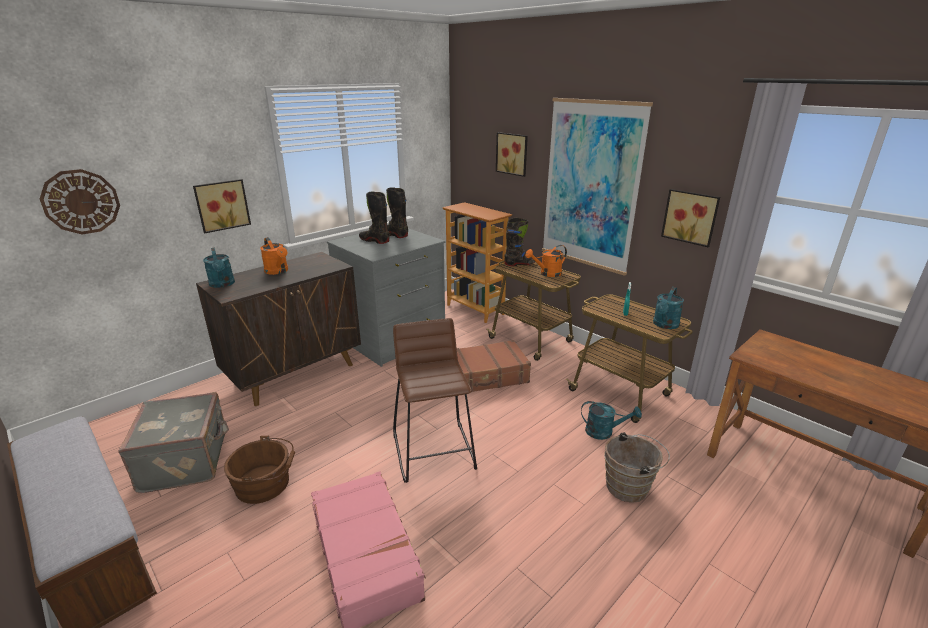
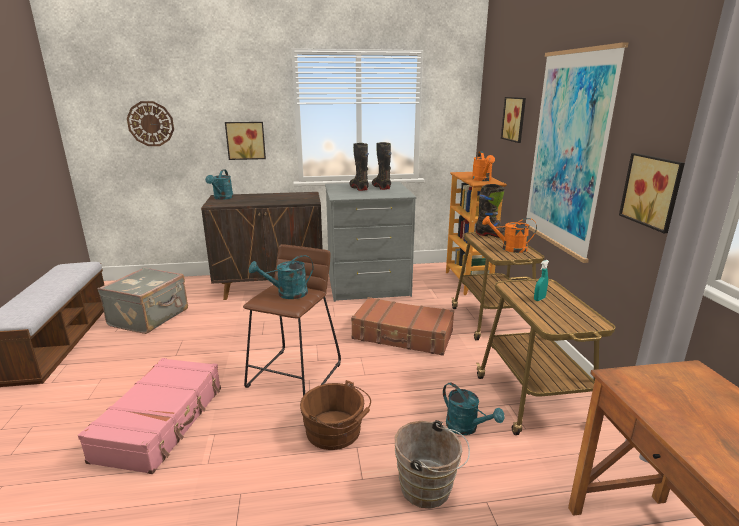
camera: 35 degrees right, 5 degrees down
(266, 484) = (169, 349): brown bucket -> brown bucket (336, 431)
(278, 271) = (266, 197): orange watering can -> orange watering can (482, 180)
(664, 325) = (571, 322): turquoise watering can -> turquoise watering can (287, 294)

